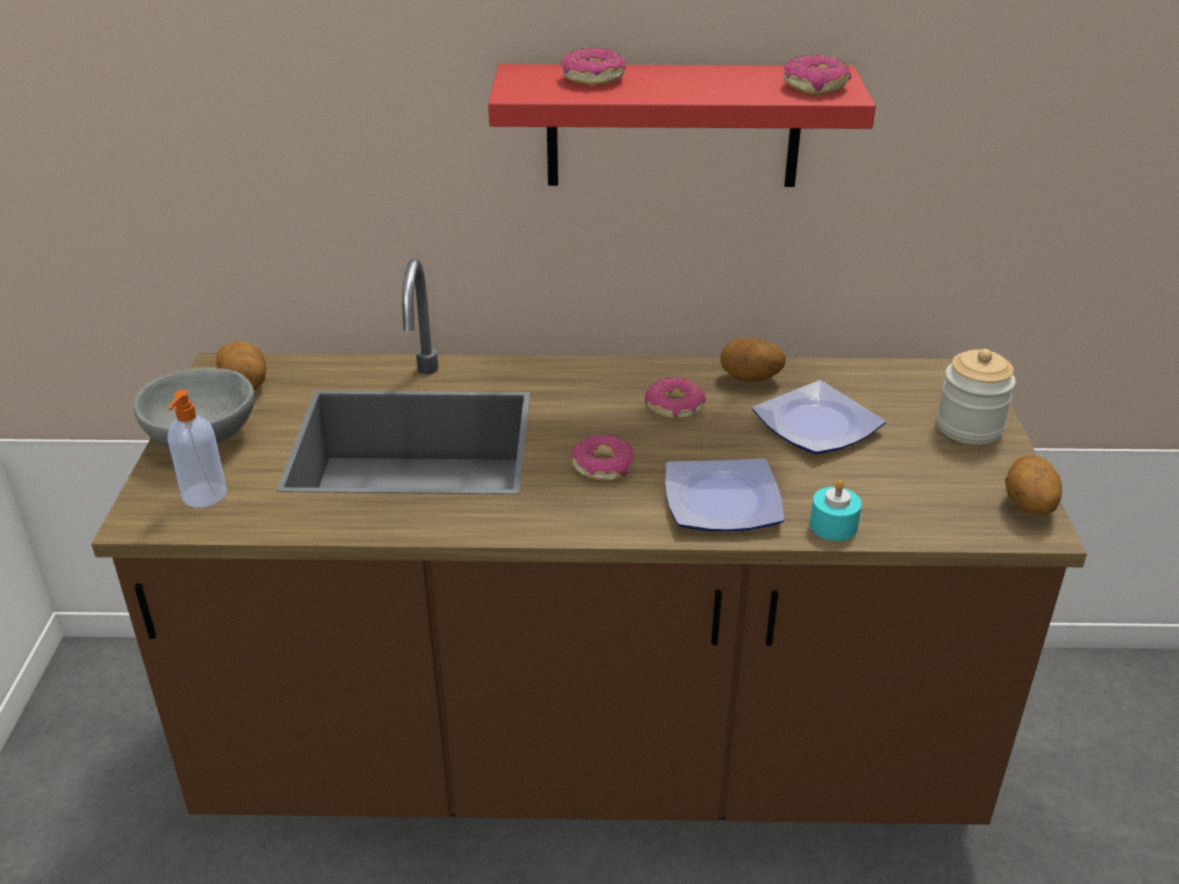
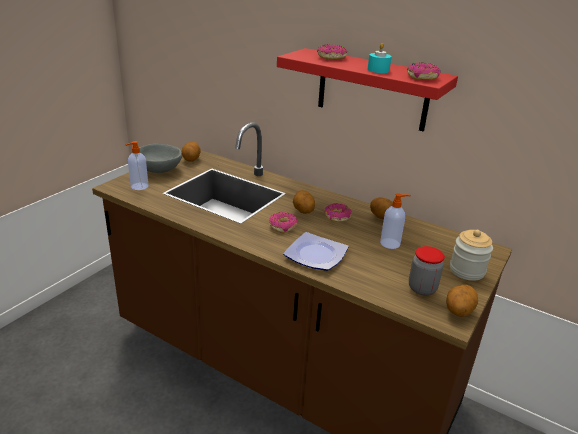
camera: 30 degrees right, 5 degrees down
(604, 420) = (303, 211): none -> potato
(814, 425) = (390, 243): plate -> soap dispenser
(833, 525) = (353, 282): turquoise candle -> turquoise candle (378, 70)
(941, 489) = (422, 288): none -> jar

